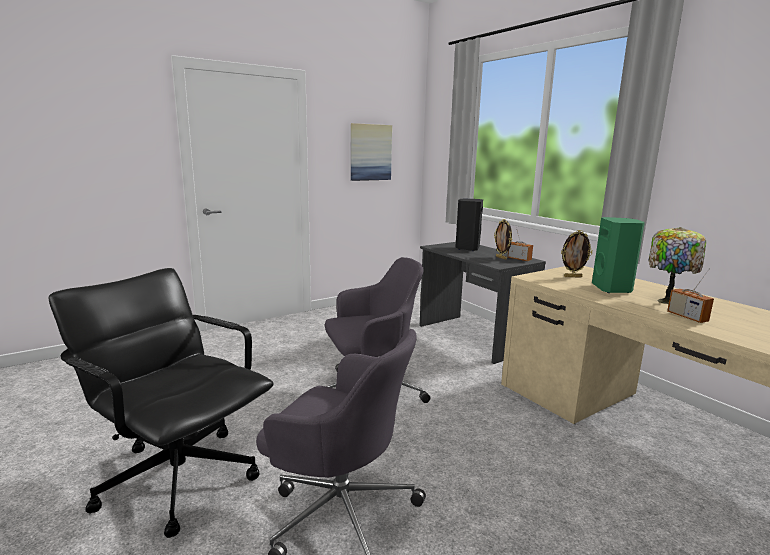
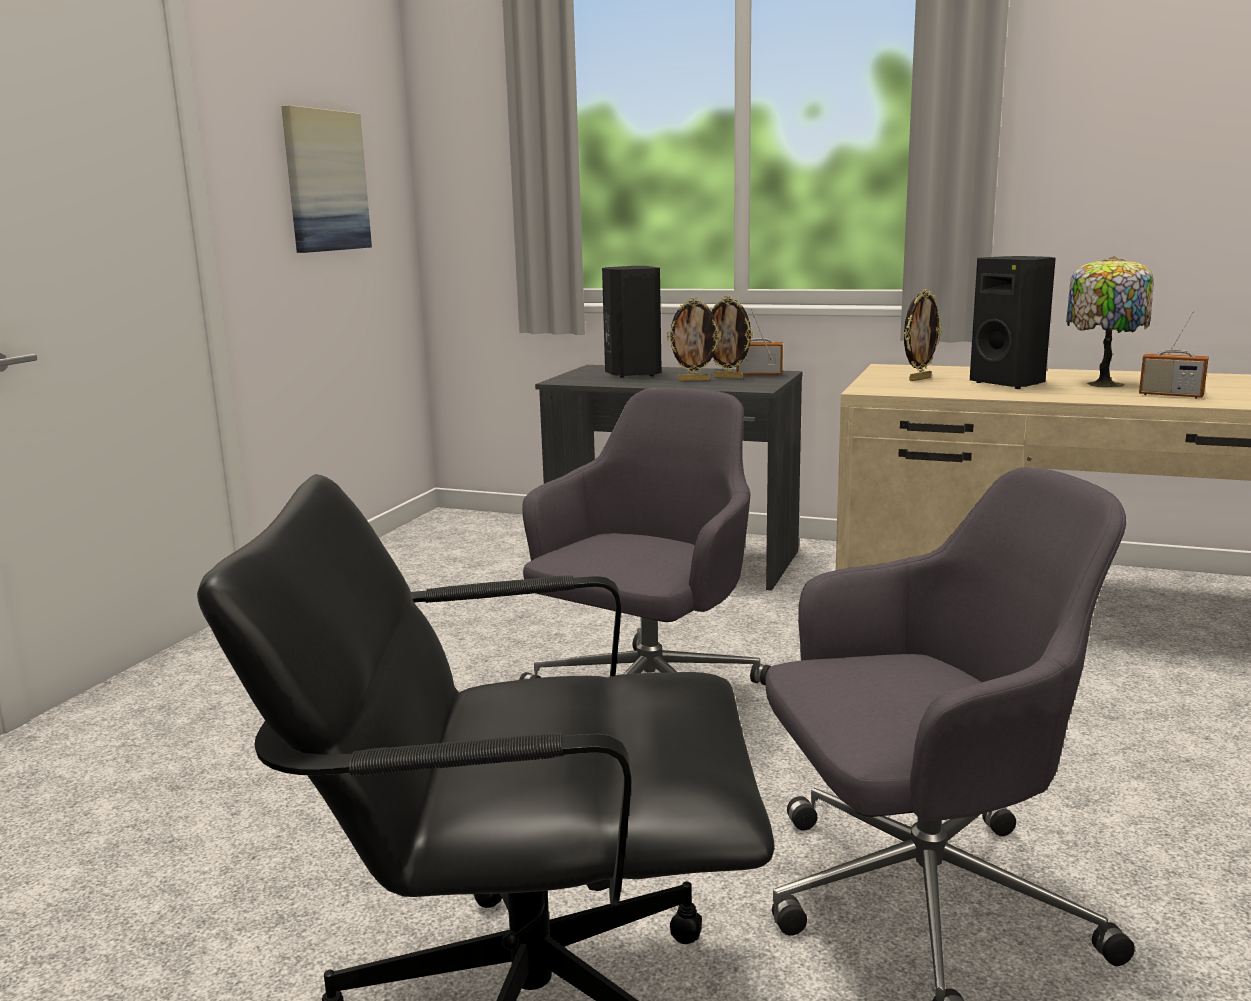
camera: 35 degrees left, 0 degrees up
(483, 256) = (694, 380): none -> picture frame
(612, 289) = (1009, 383): green speaker -> black speaker

